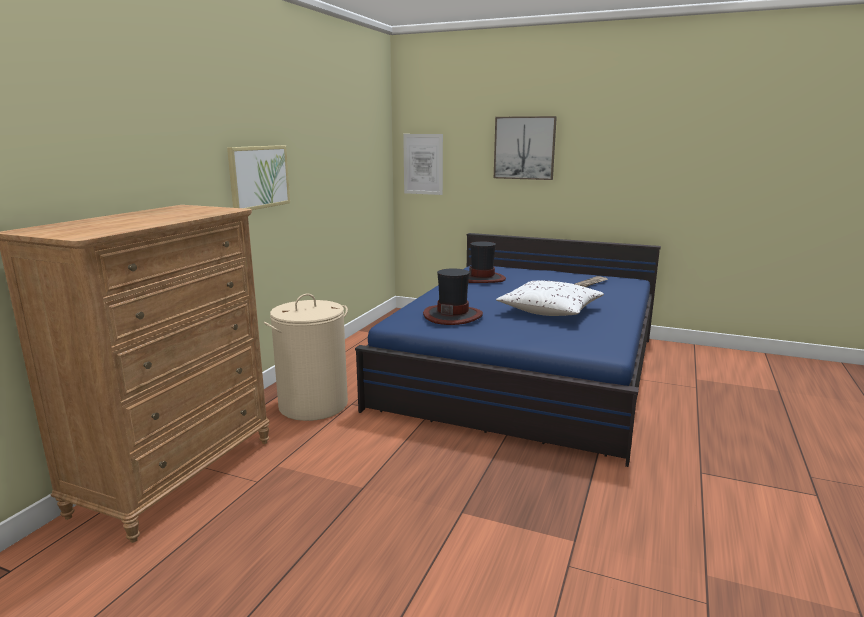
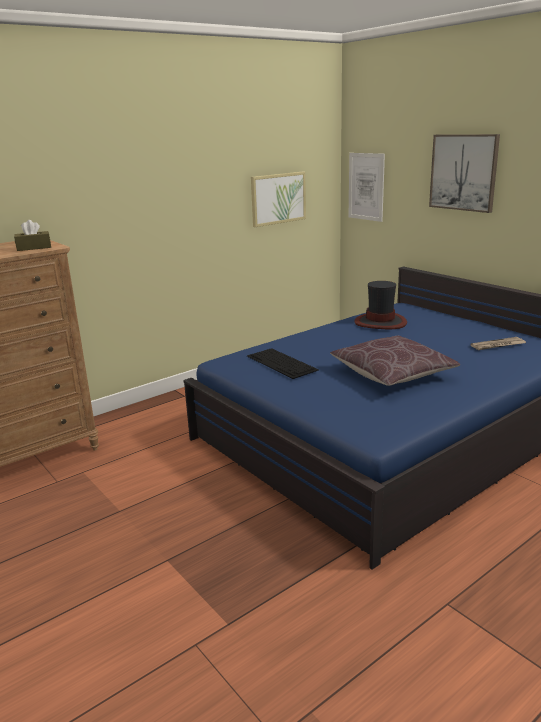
camera: 30 degrees right, 5 degrees up
(209, 211) = (34, 248): none -> brown tissue box
(259, 177) = (138, 209): picture -> picture (278, 198)
(313, 405) = (163, 424): beige laundry basket -> none
(452, 315) = (282, 363): hat -> keyboard
(549, 311) = (392, 374): white pillow -> brown pillow

